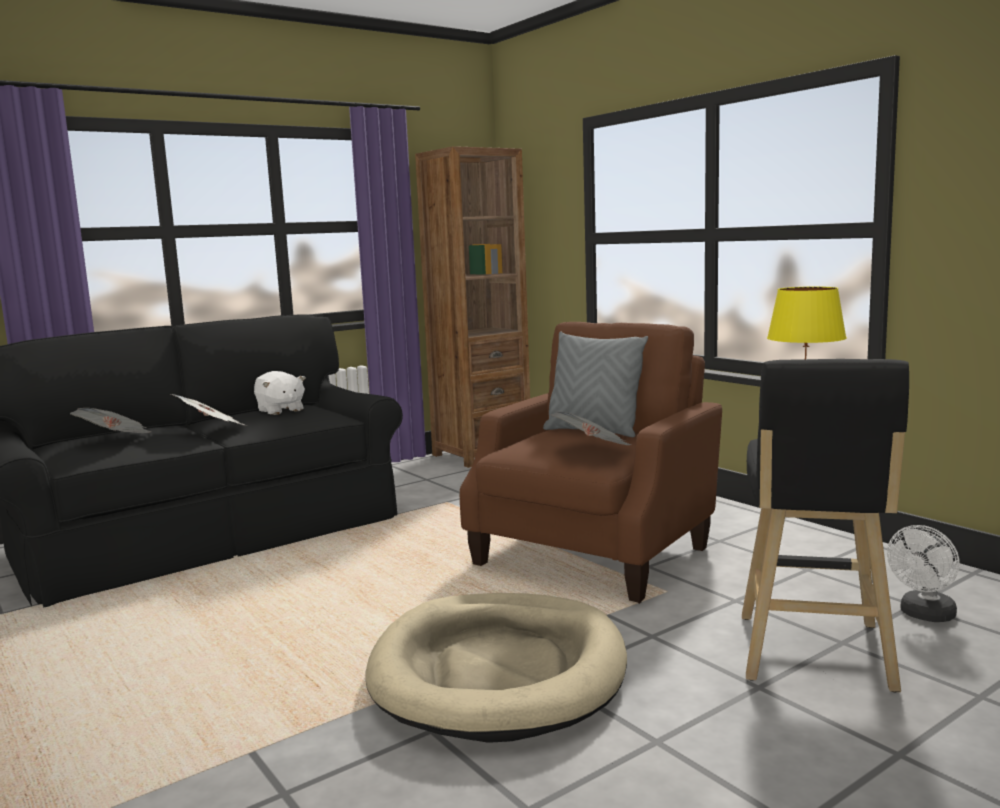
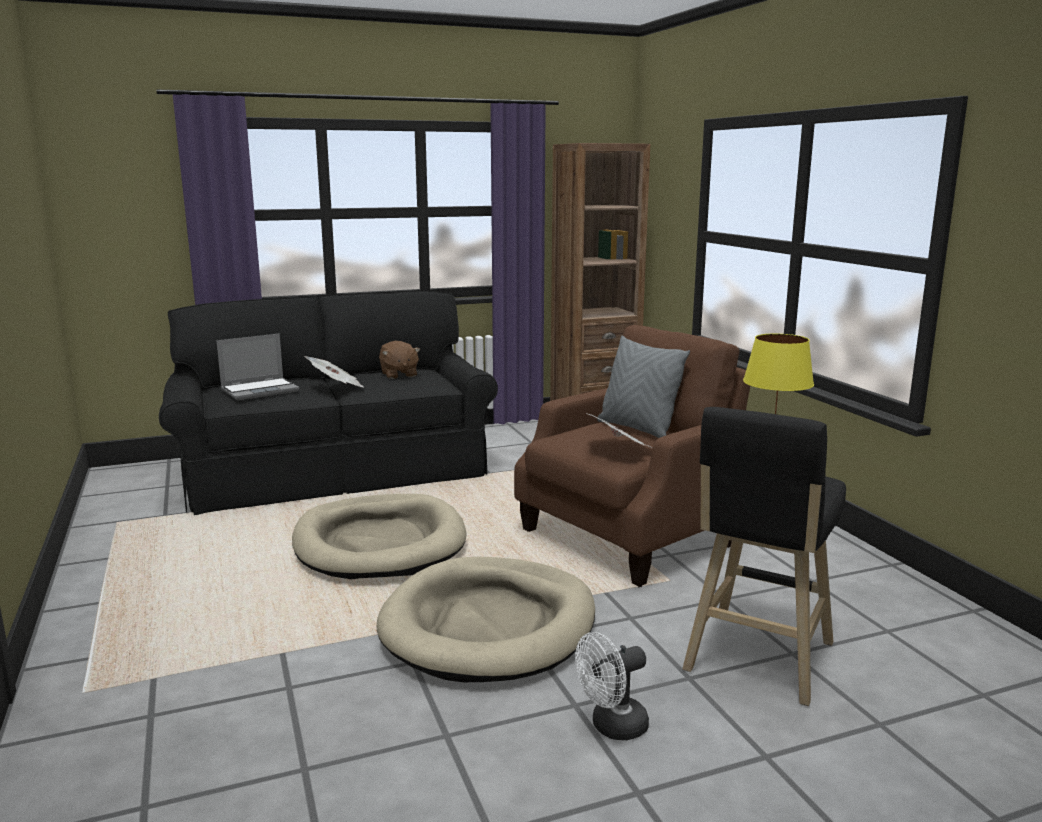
camera: 15 degrees right, 5 degrees up
(116, 440) = (260, 390): newspaper -> laptop
(280, 410) = (398, 375): white plush toy -> brown plush toy
(310, 604) = (379, 543): none -> beige dog bed
(924, 615) = (889, 643): white fan -> white fan (612, 727)

